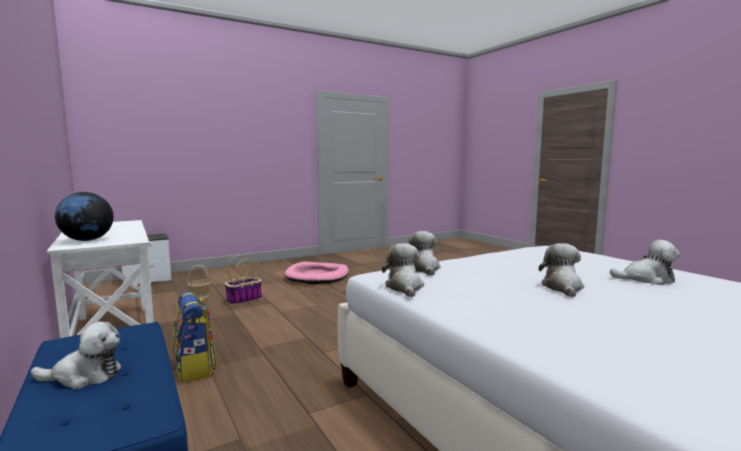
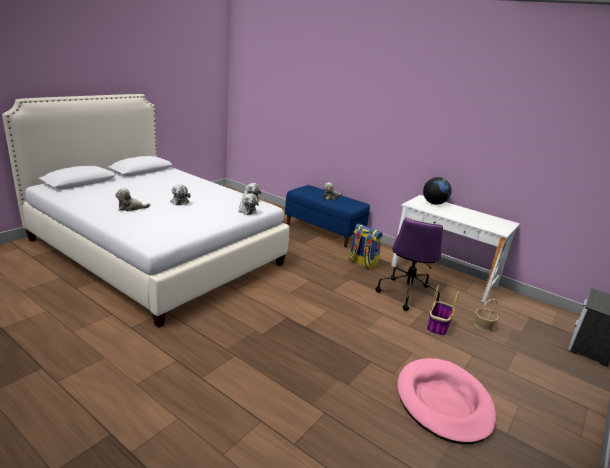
camera: 155 degrees right, 15 degrees up
(215, 324) = (407, 293): none -> purple office chair

